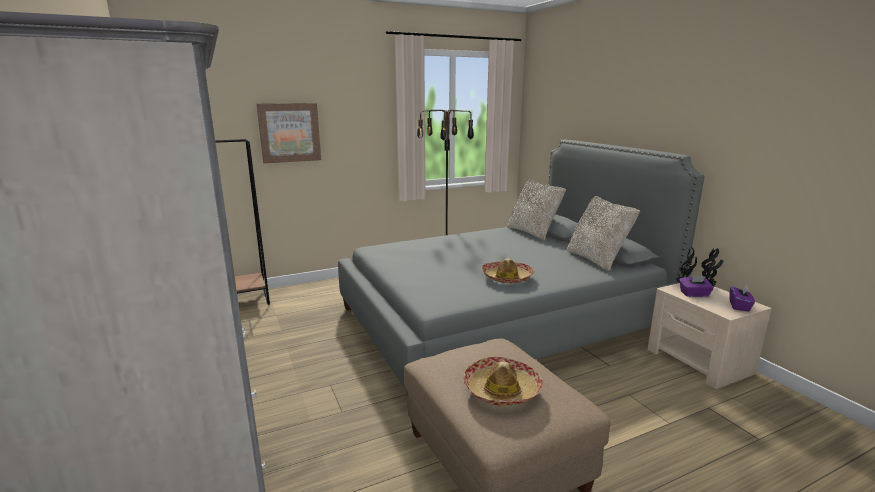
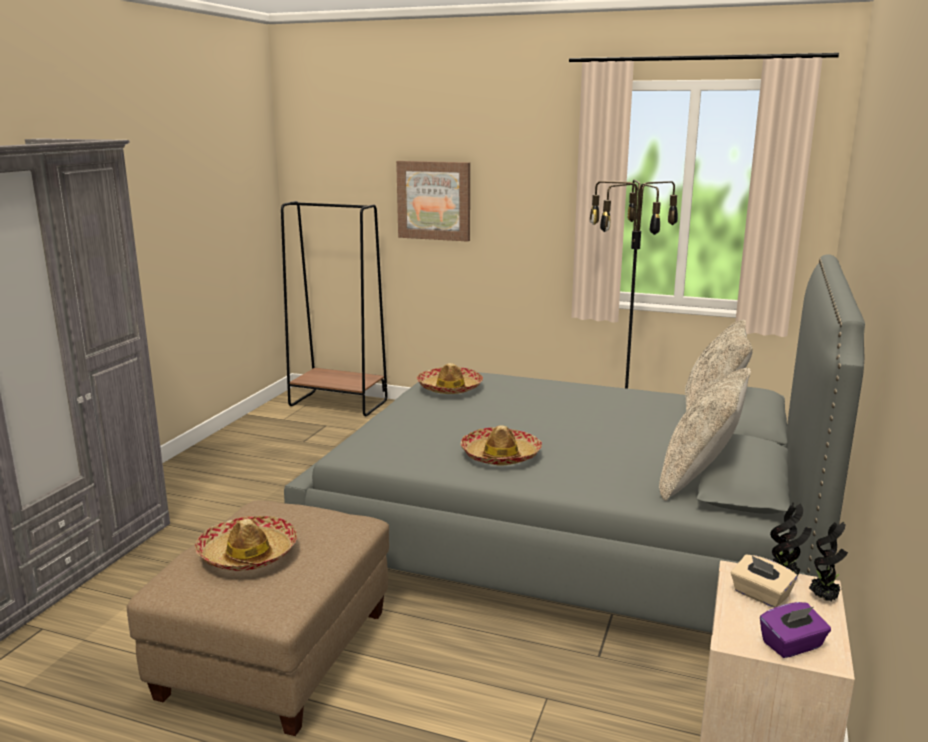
camera: 45 degrees right, 0 degrees up
(399, 254) = (450, 388): none -> hat
(694, 294) = (760, 595): purple tissue box -> beige tissue box

